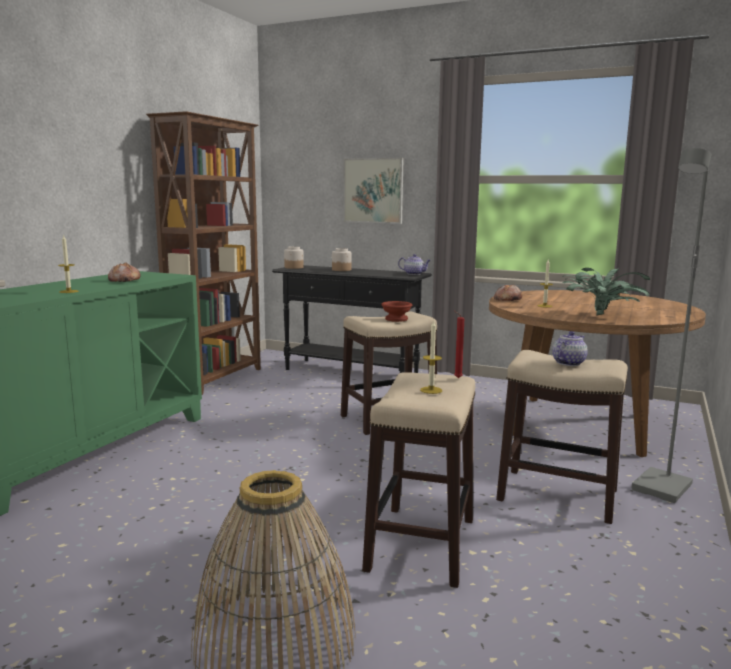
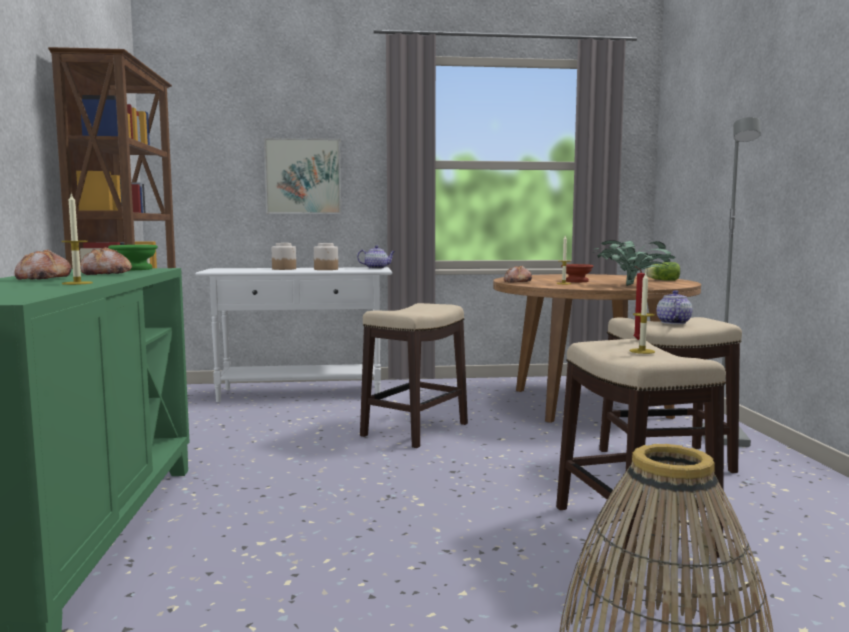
camera: 30 degrees left, 5 degrees down
(74, 284) = (43, 279): none -> bread
(162, 275) = (136, 269): none -> green bowl
(294, 267) = (218, 270): jar -> jar (326, 269)
(351, 372) = (301, 394): black console table -> white console table
(396, 319) = (424, 309): brown bowl -> brown bowl (575, 281)
(669, 310) = (661, 280): none -> lettuce

